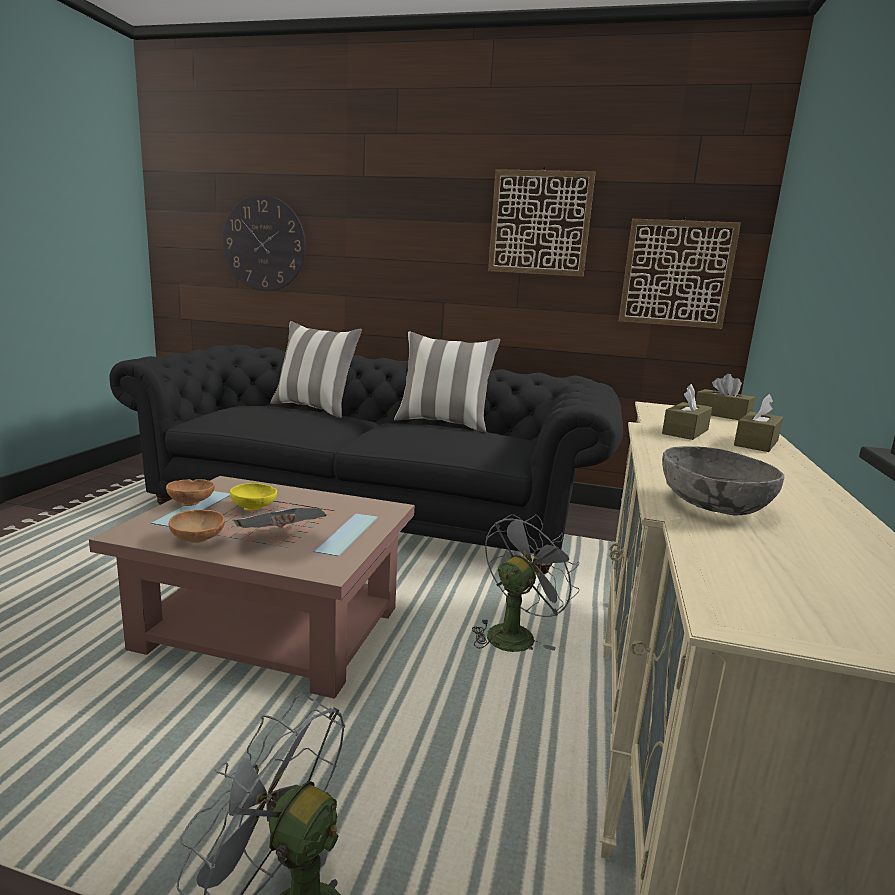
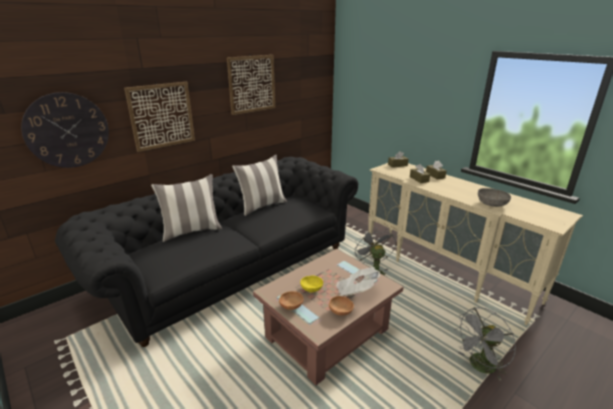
camera: 55 degrees left, 10 degrees up
(677, 272) = (307, 97): picture -> picture (161, 114)

